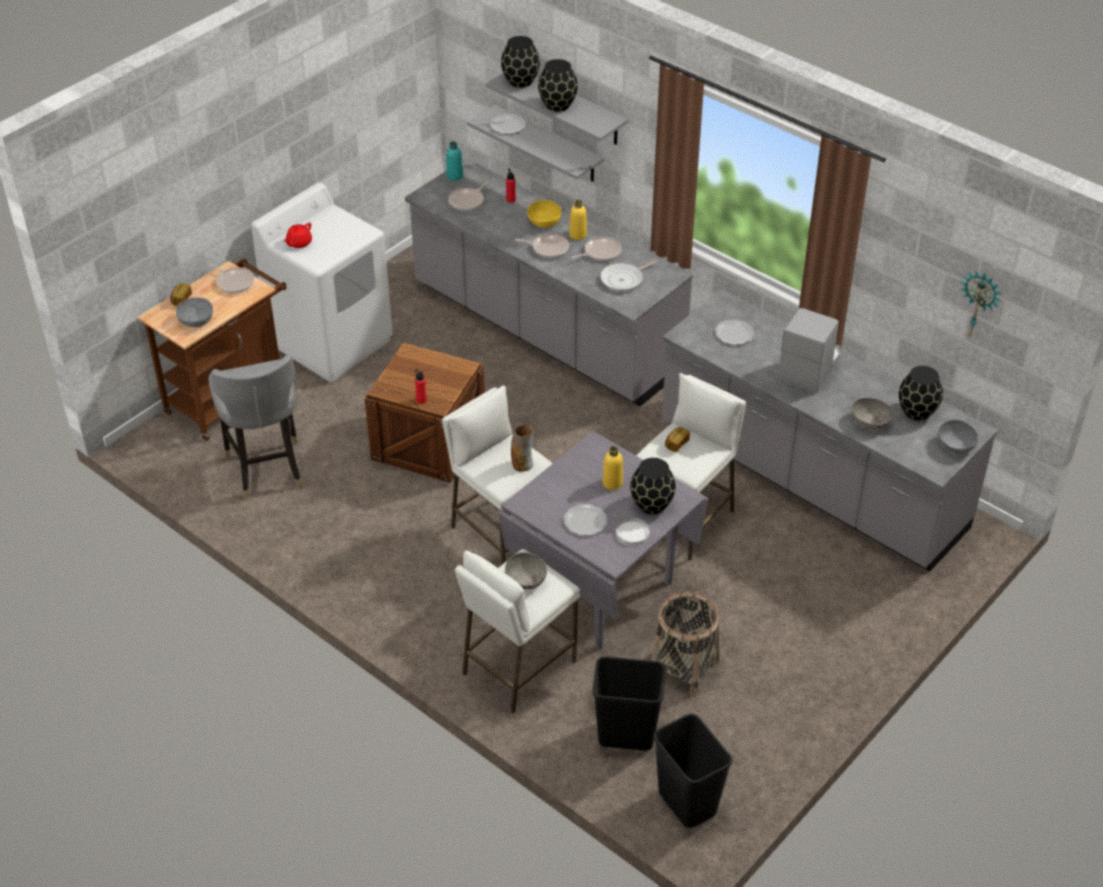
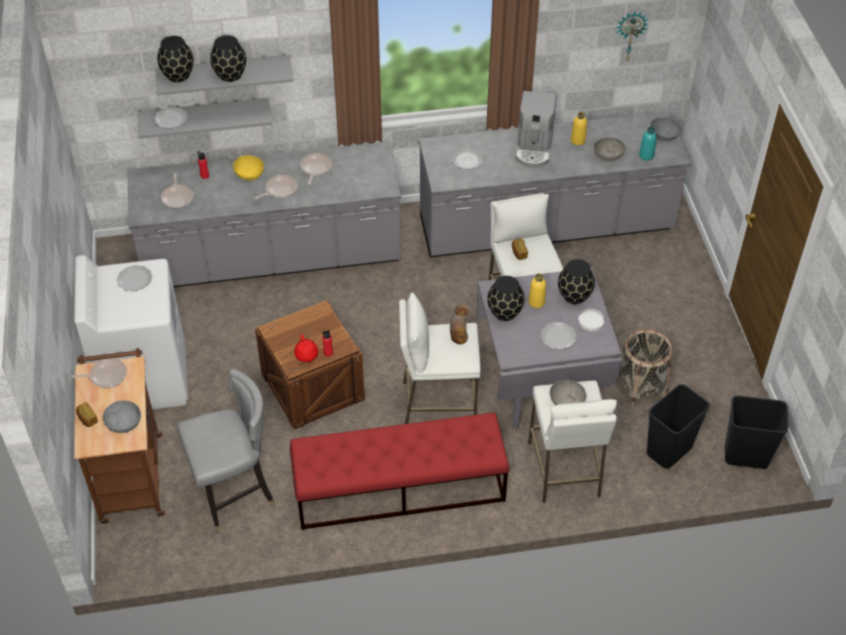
camera: 50 degrees left, 5 degrees up
(266, 469) = (235, 496): grey chair -> grey chair turned 45 degrees counterclockwise
(299, 243) = (120, 310): red teapot -> red teapot (306, 355)
(340, 230) = (135, 279): none -> plate
(376, 565) = (398, 489): none -> red bench
(455, 176) = (140, 187): turquoise bottle -> turquoise bottle (646, 155)
(578, 235) = (284, 167): yellow bottle -> yellow bottle (578, 140)
(624, 279) = (356, 174): frying pan -> none
(809, 367) = (534, 148): coffee machine -> coffee machine turned 150 degrees counterclockwise
(917, 412) = (620, 131): black vase -> black vase (505, 312)

